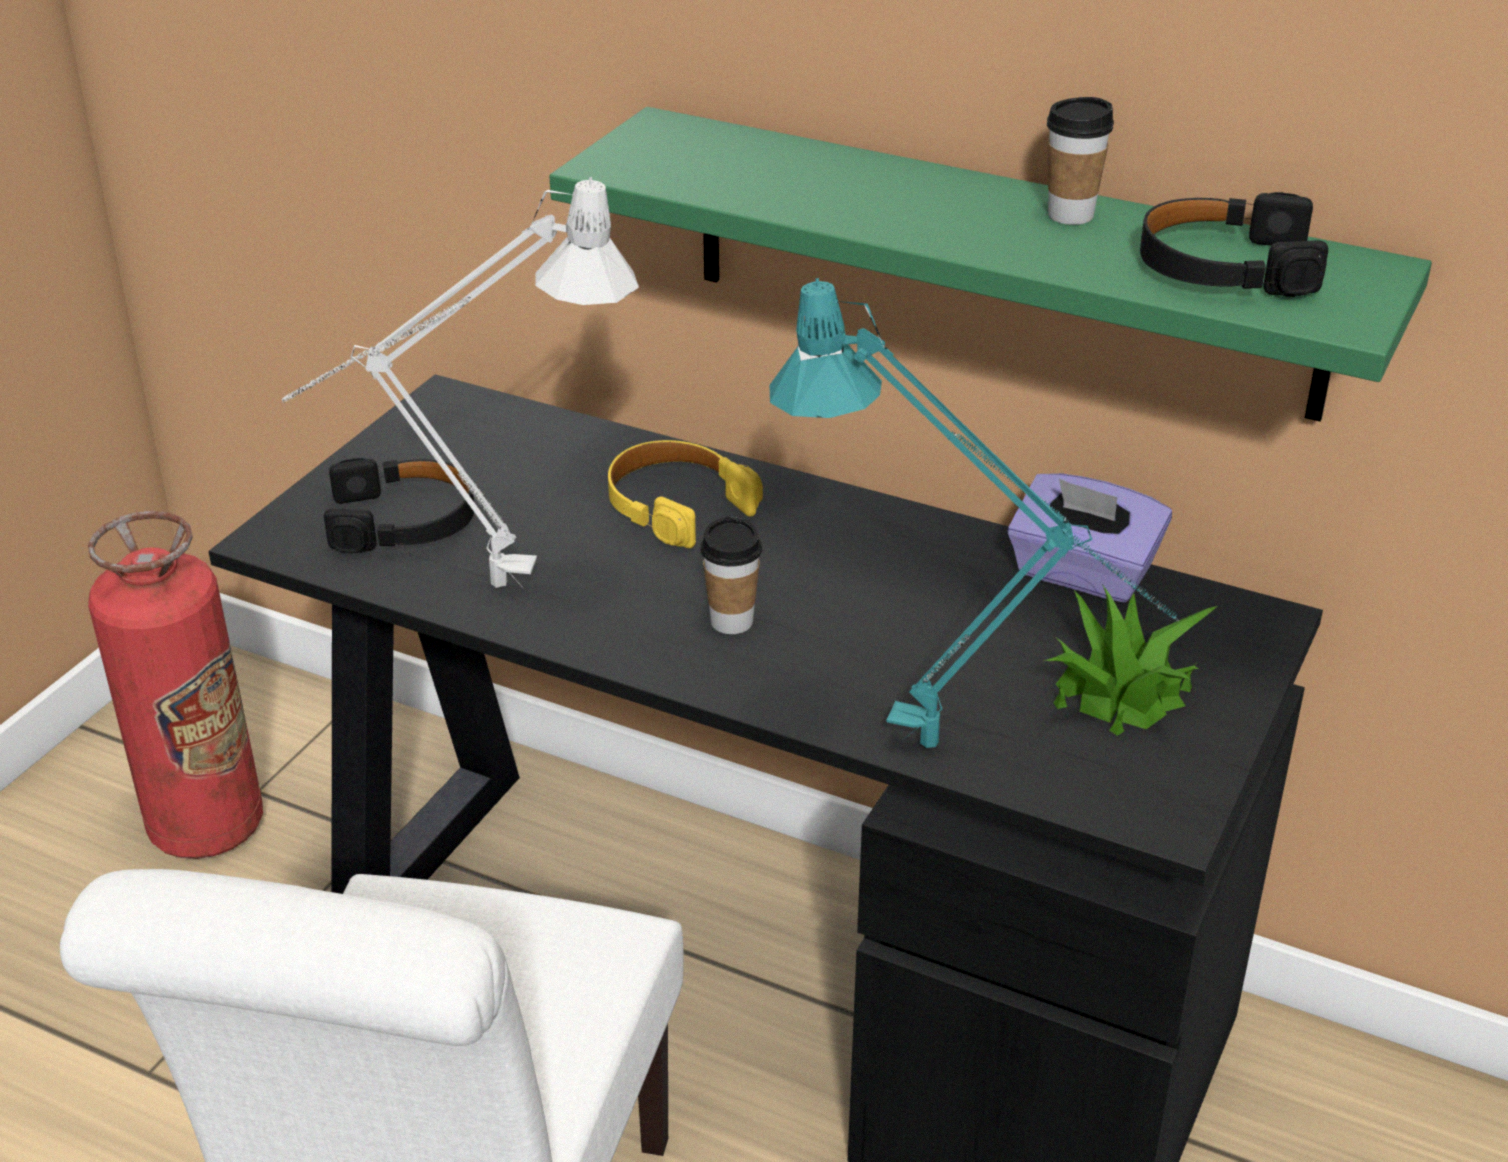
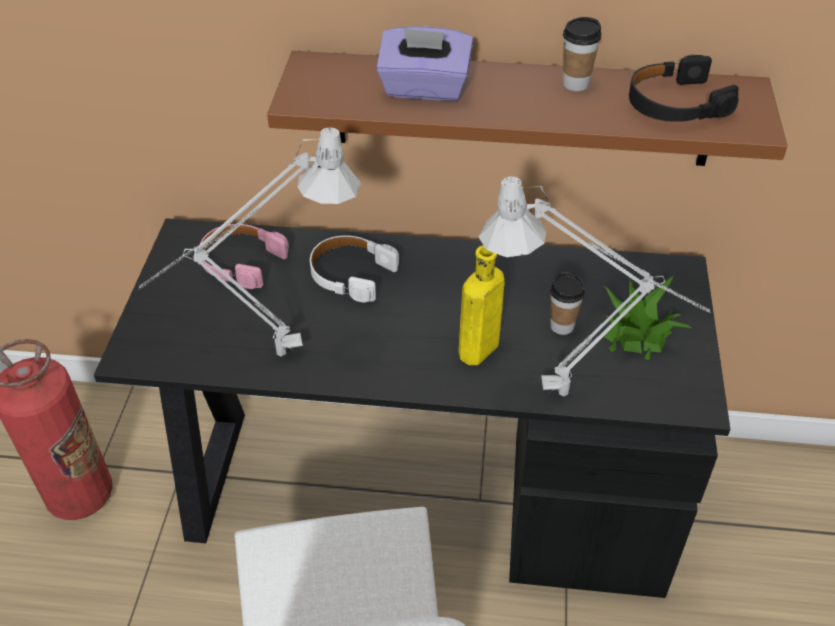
camera: 20 degrees left, 10 degrees up
(403, 521) = (201, 324): black headphones -> none
(514, 453) = (241, 262): none -> pink headphones
(676, 505) = (351, 274): yellow headphones -> white headphones
(731, 621) = (420, 343): cup -> cup (562, 326)
(819, 654) = (476, 351): none -> yellow bottle
(954, 754) = (577, 395): turquoise table lamp -> grey table lamp
(1002, 262) = (521, 109): green shelf -> brown shelf
(1082, 574) = (582, 265): purple tissue box -> purple tissue box (424, 89)

